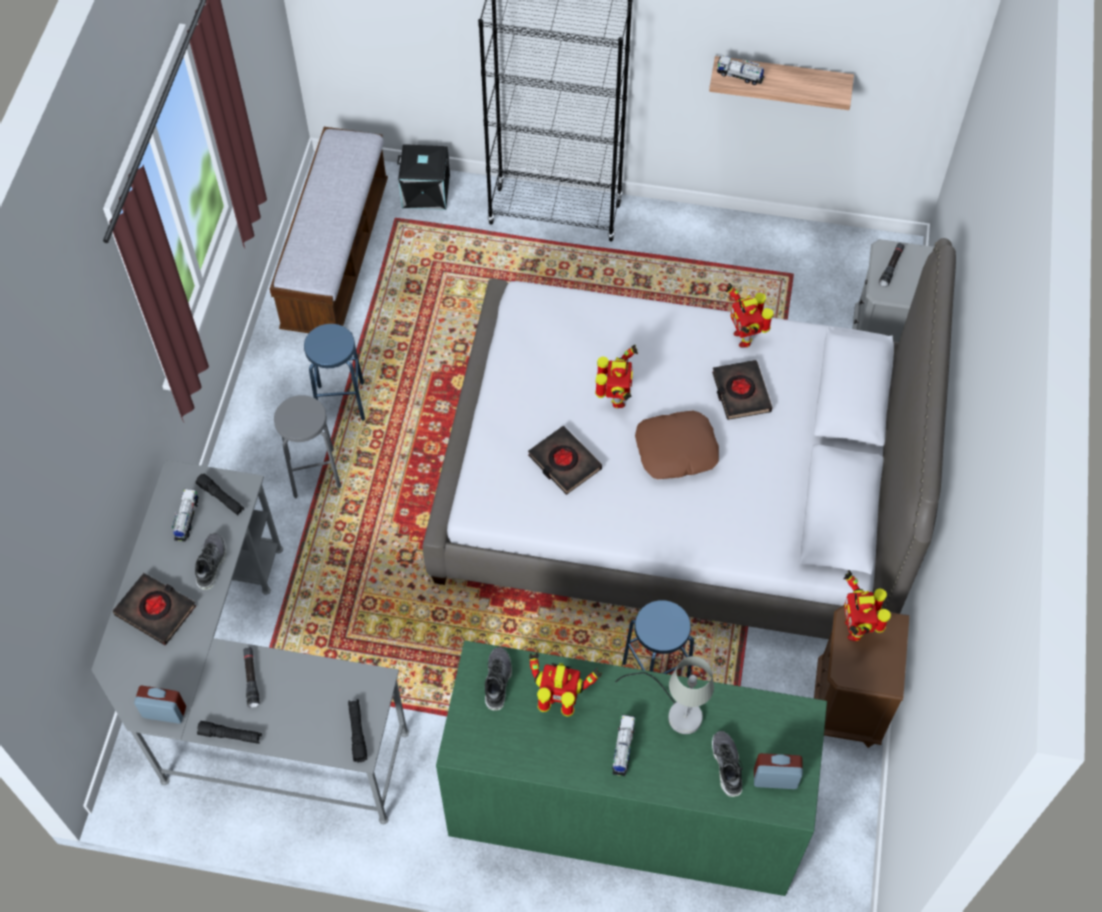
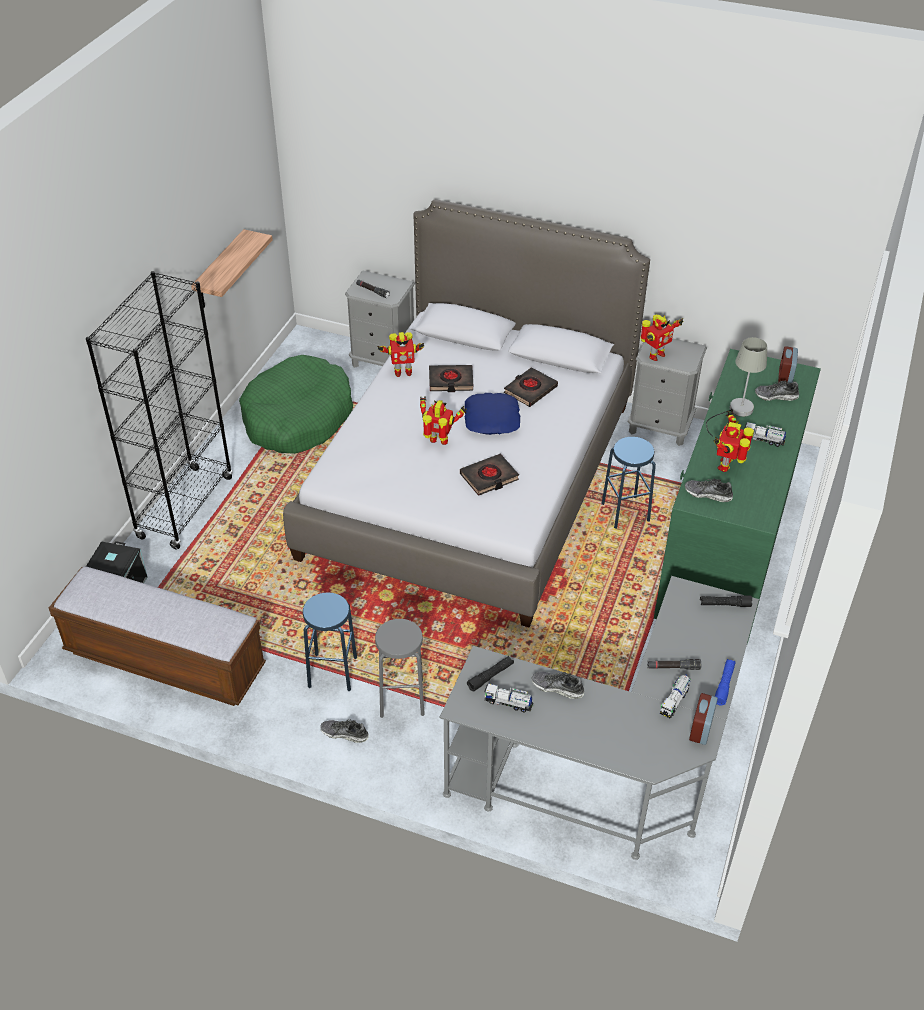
camera: 80 degrees left, 15 degrees down
(156, 611) = (600, 730): black book -> black book (530, 390)
(230, 735) = (724, 685): black flashlight -> blue flashlight
(262, 430) = (344, 734): none -> shoe
(676, 450) = (492, 419): brown pillow -> blue pillow
(736, 280) = (297, 418): none -> green dog bed
(739, 76) = (218, 277): toy truck -> toy truck (674, 701)
(847, 706) = (660, 427): brown nightstand -> grey nightstand
(855, 628) = (655, 355): toy robot -> toy robot turned 45 degrees counterclockwise

